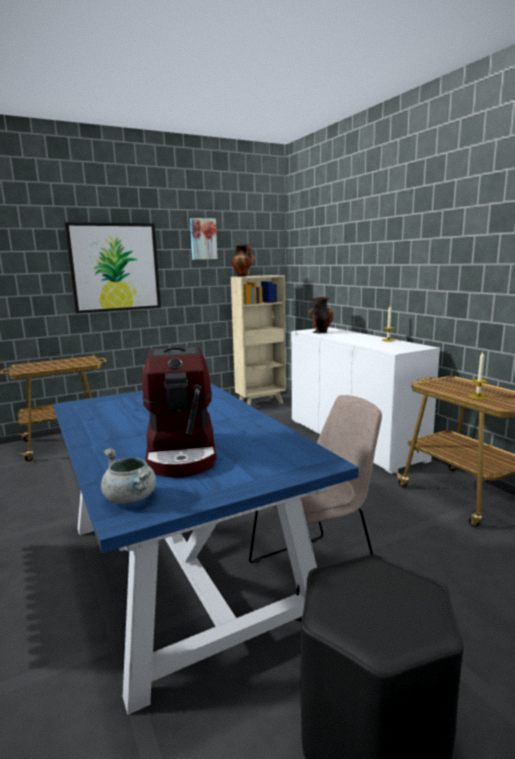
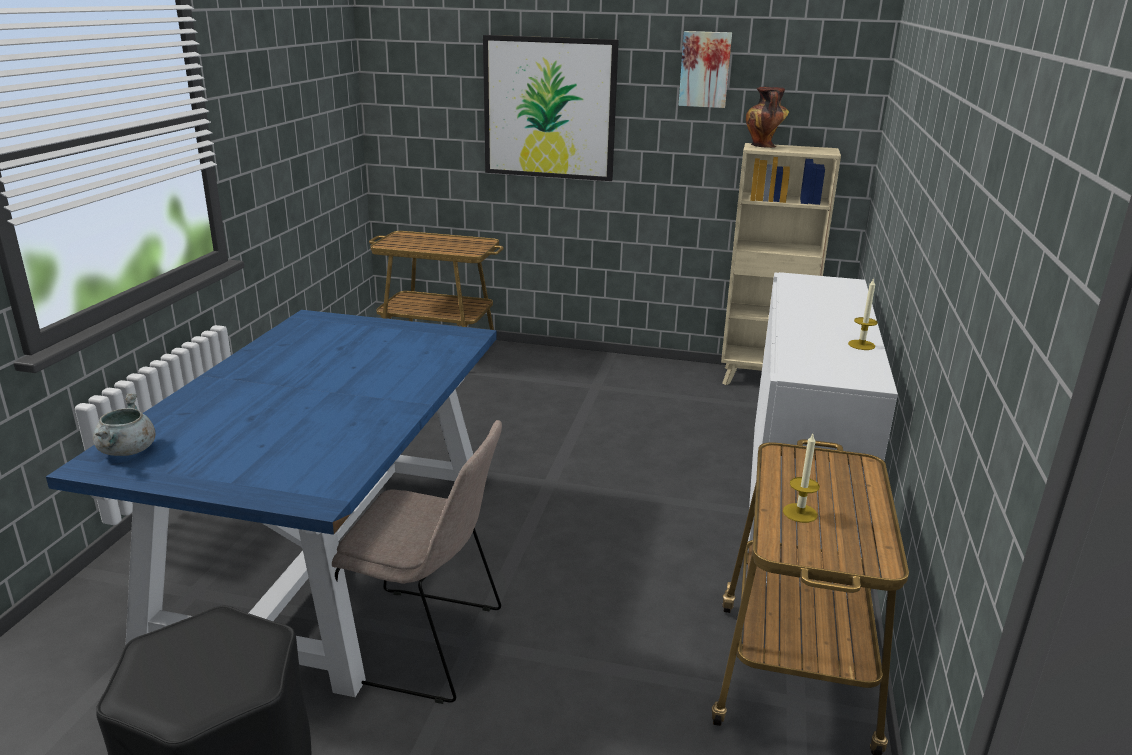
camera: 40 degrees right, 10 degrees up
(183, 451) = (256, 421): coffee machine -> none
(320, 332) = (810, 288): vase -> none

